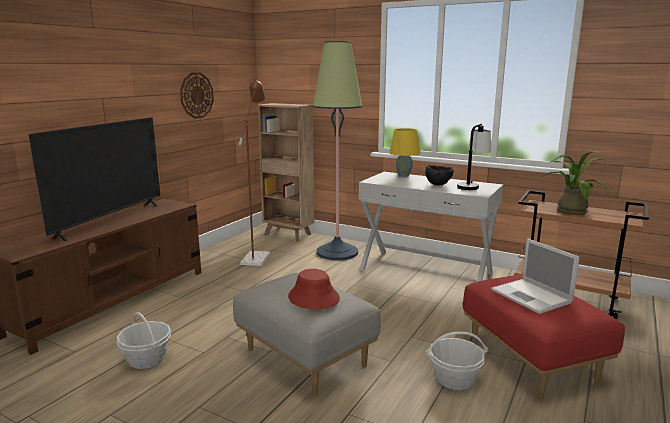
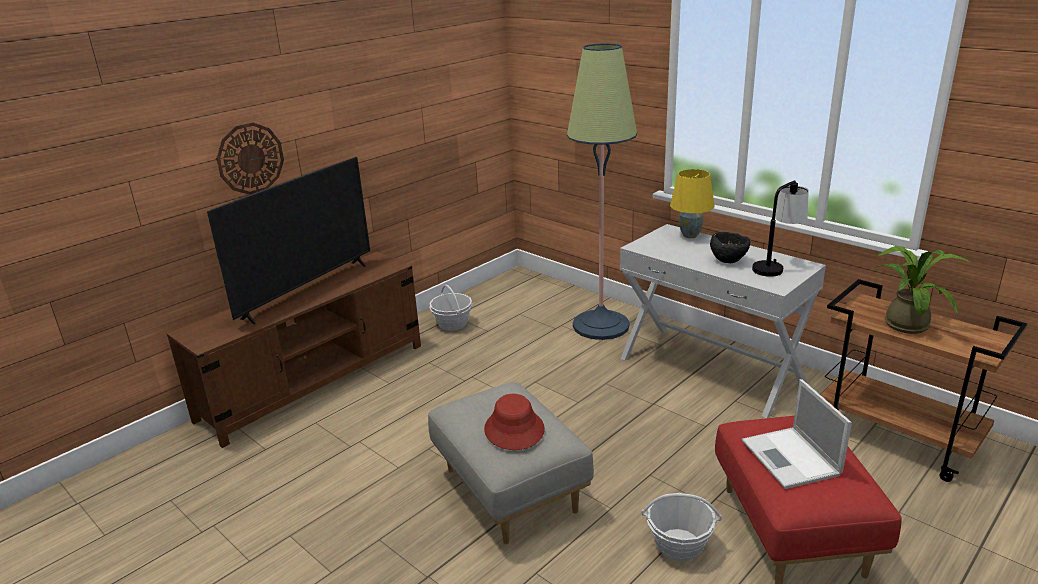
camera: 15 degrees right, 10 degrees up
(147, 359) = (337, 469): basket -> basket (452, 324)
(196, 95) = (419, 112): wall clock -> wall clock (250, 158)
(257, 256) = (495, 325): brown floor lamp -> none
(288, 234) = (545, 288): brown bookcase -> none

